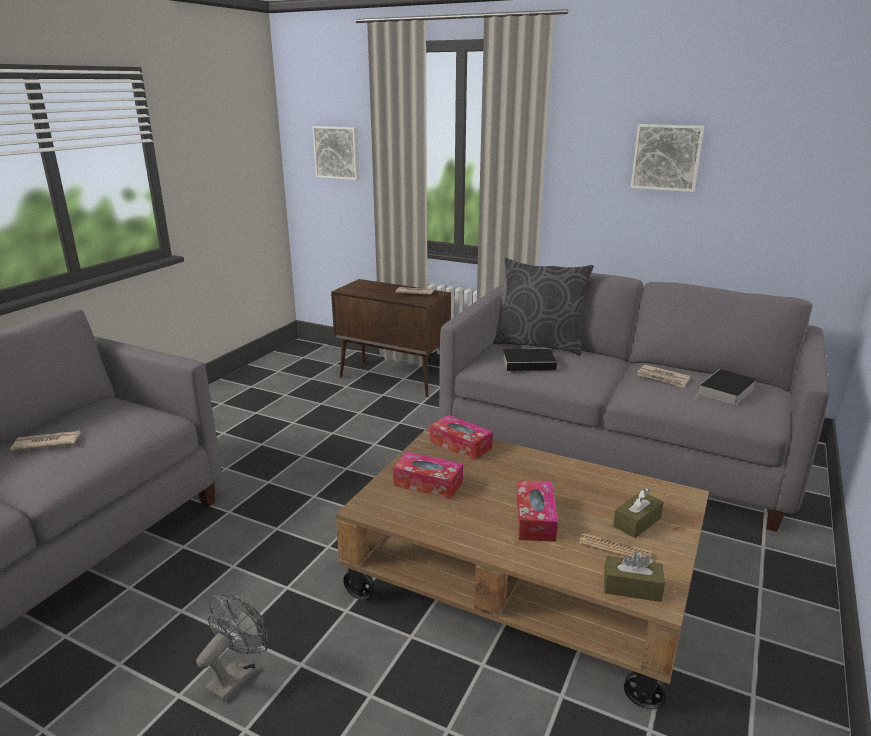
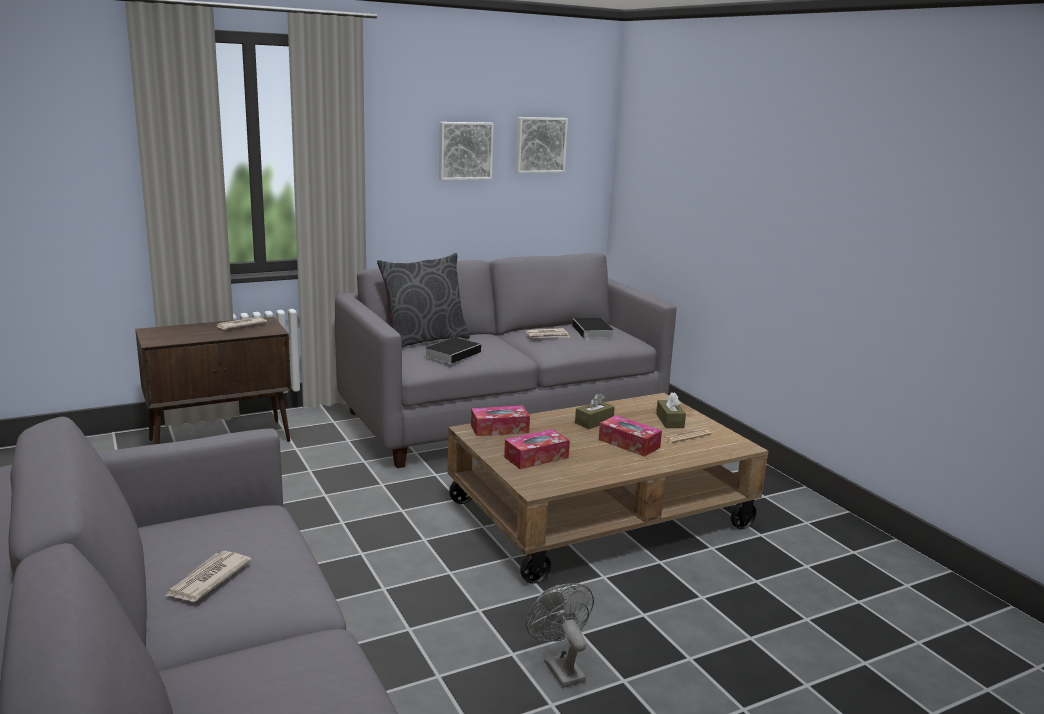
camera: 55 degrees left, 5 degrees down
(337, 152) = (64, 165): picture -> picture (540, 145)
(632, 587) = (726, 447): brown tissue box -> brown tissue box (594, 422)

